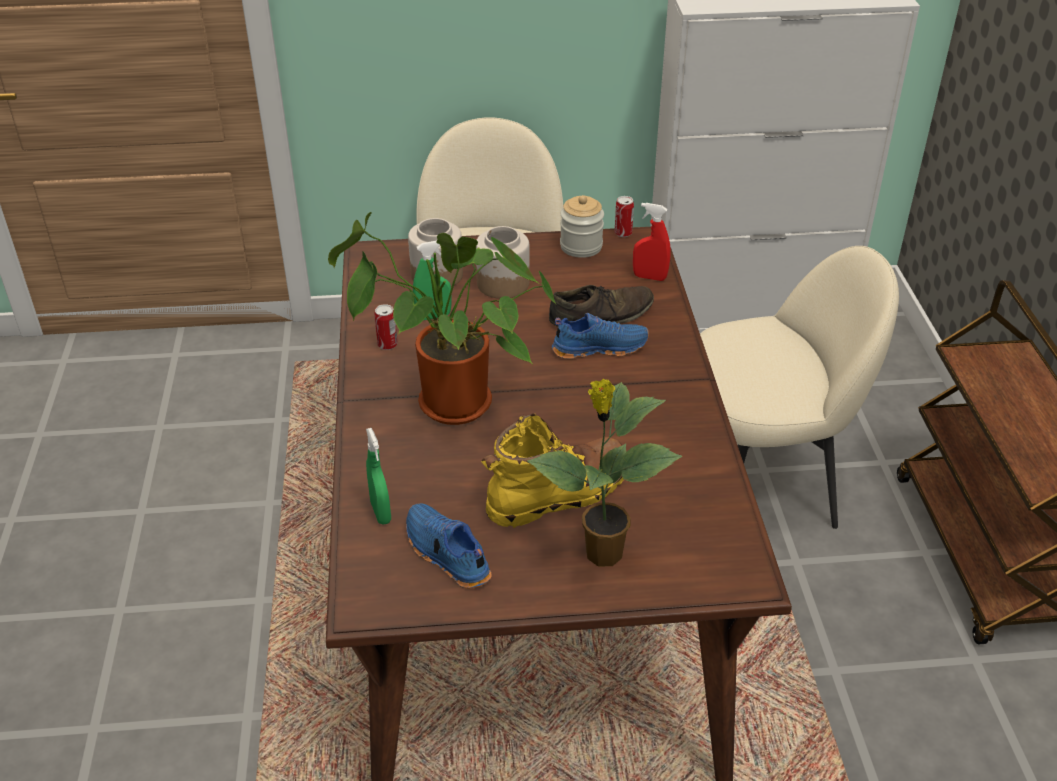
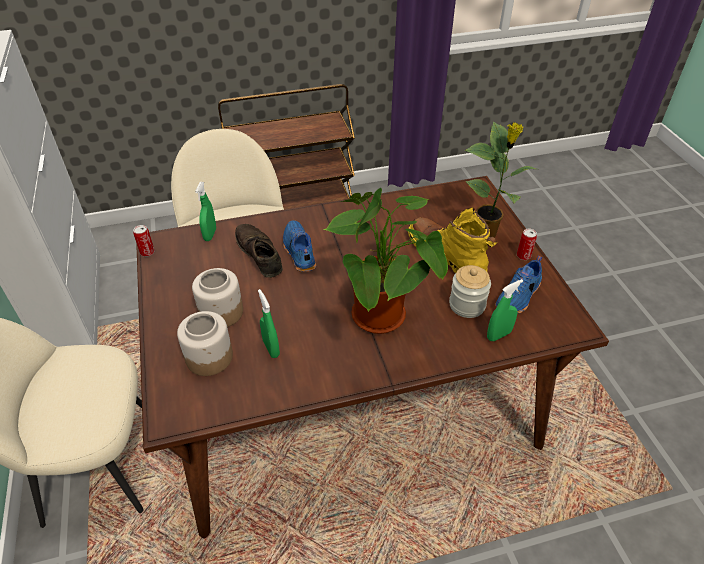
camera: 100 degrees left, 5 degrees up
(387, 344) = (314, 371): can -> can (523, 256)
(581, 246) = (166, 273): jar -> jar (467, 305)
(649, 277) = (210, 234): red spray bottle -> green spray bottle

